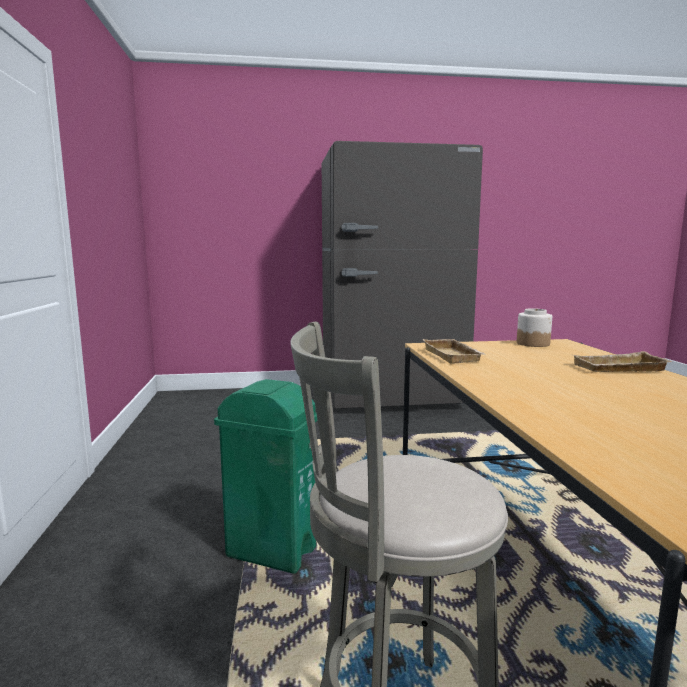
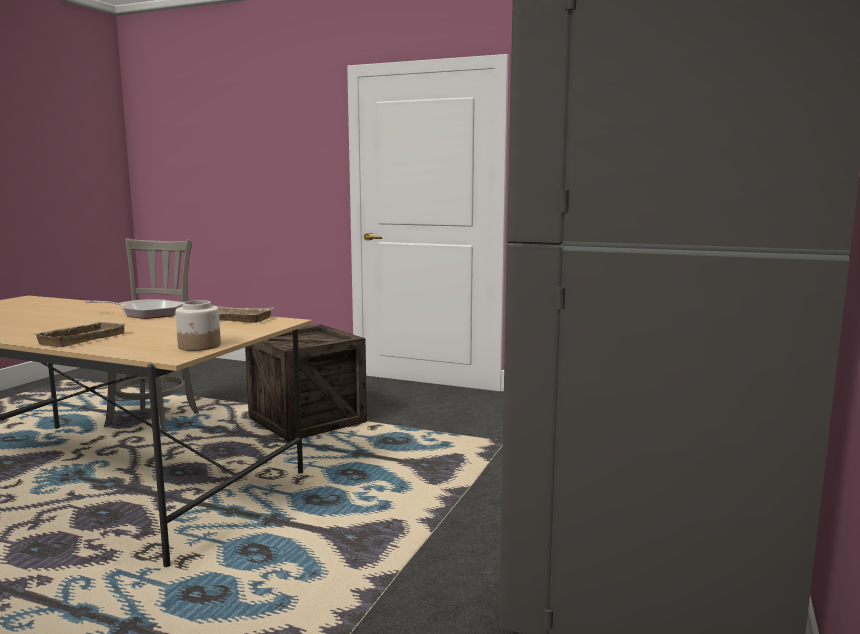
camera: 120 degrees right, 0 degrees up
(270, 551) = (307, 420): green trash can -> crate
(513, 384) = (148, 314): none -> frying pan

